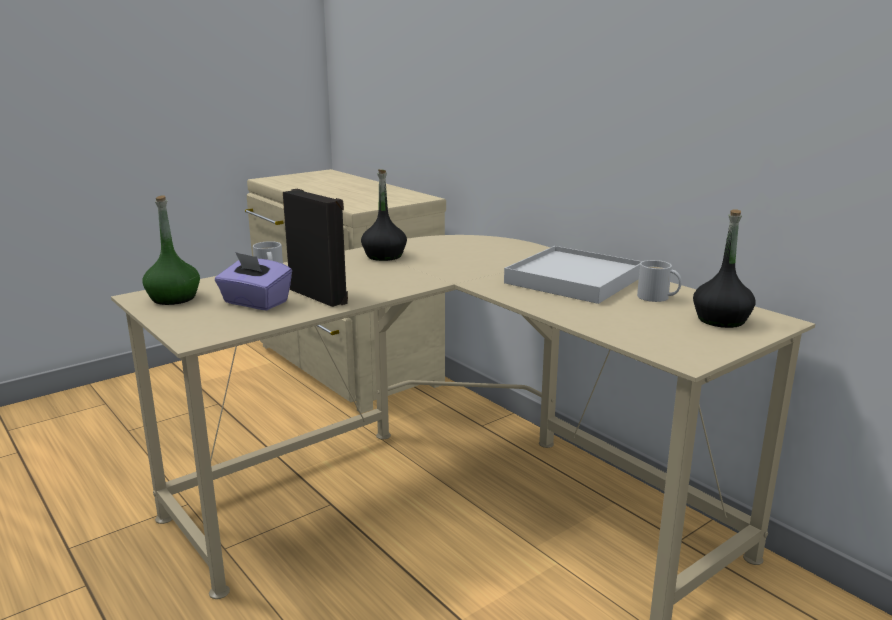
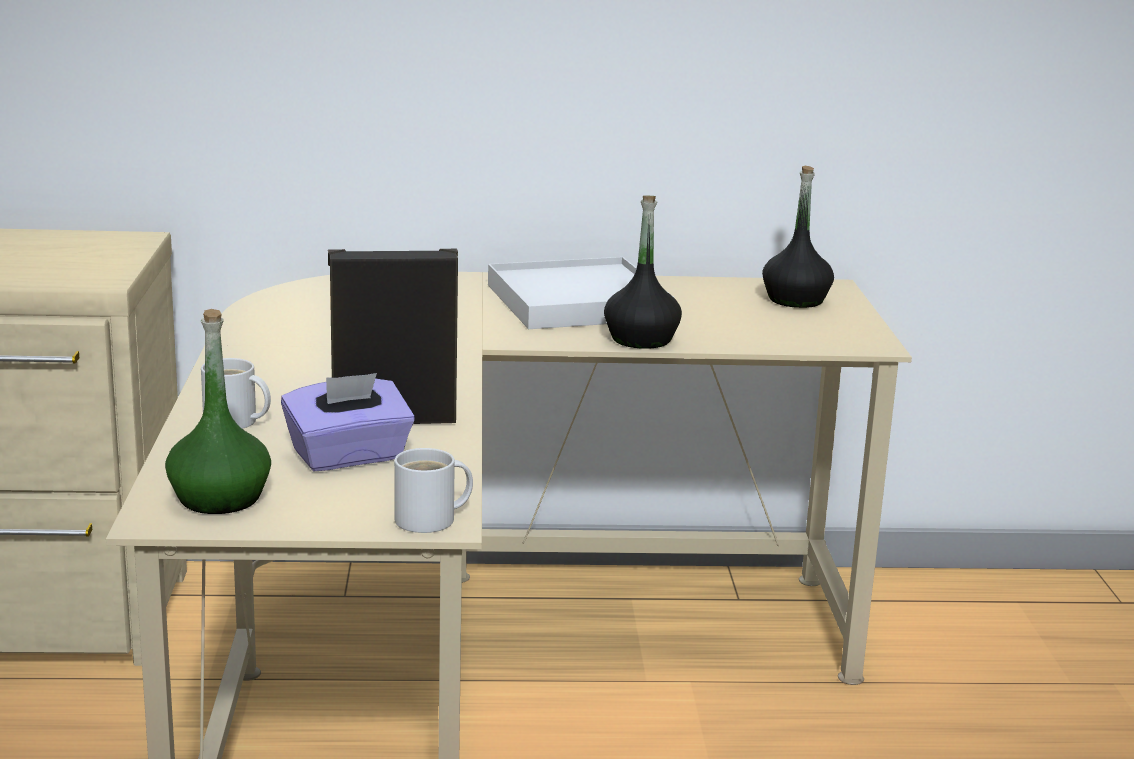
camera: 55 degrees left, 0 degrees up
(384, 256) = (285, 344): black bottle -> black bottle (641, 339)
(655, 297) = (694, 296): white mug -> white mug (431, 520)

